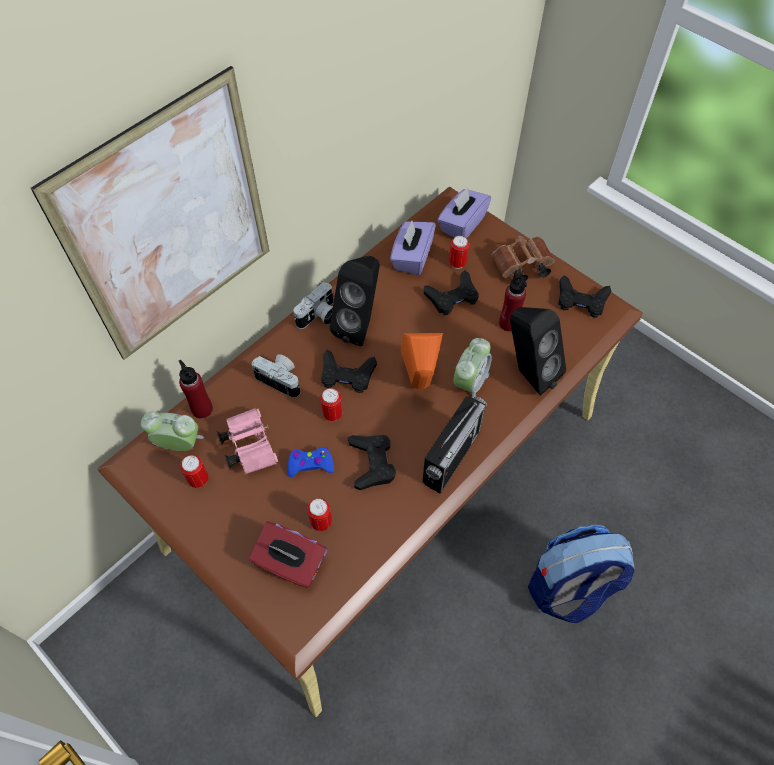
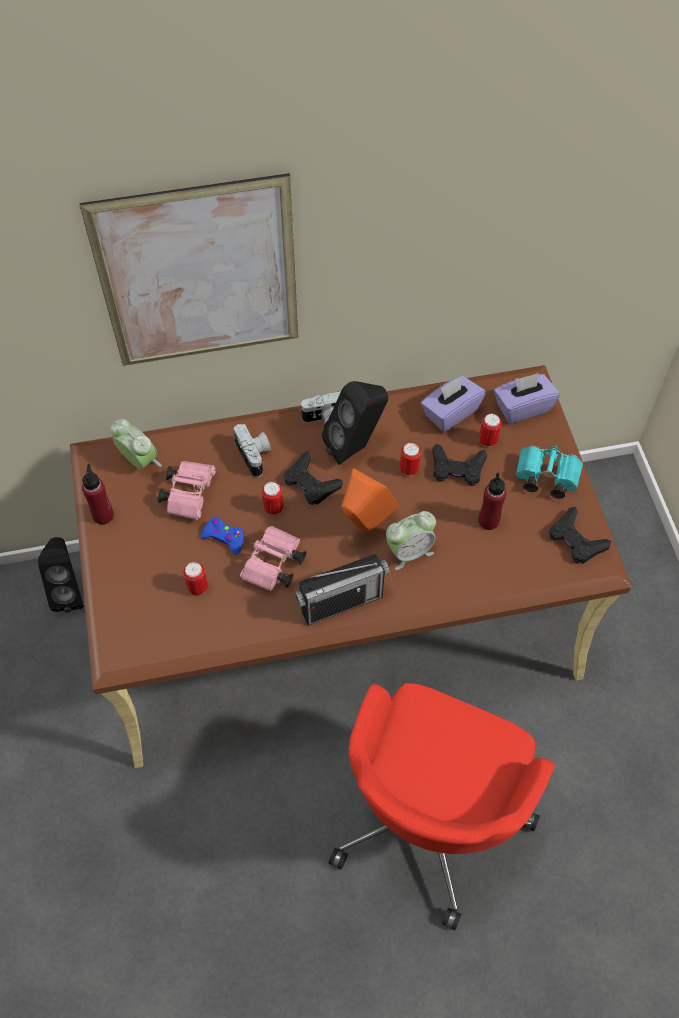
camera: 35 degrees right, 0 degrees up
(198, 480) = (133, 497): can -> can (409, 469)
(202, 409) = (176, 443): red bottle -> red bottle (103, 515)
(290, 564) = (151, 604): red tissue box -> none
(372, 463) = (273, 567): black game controller -> pink binoculars
(521, 267) = (544, 477): brown binoculars -> turquoise binoculars
(527, 373) = (468, 574): black speaker -> black speaker (69, 591)
(569, 588) = (430, 816): backpack -> red office chair

